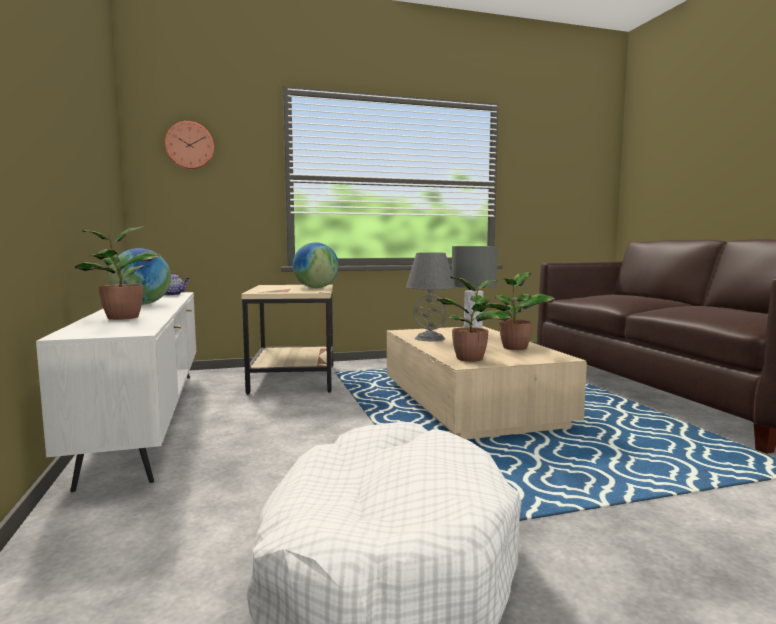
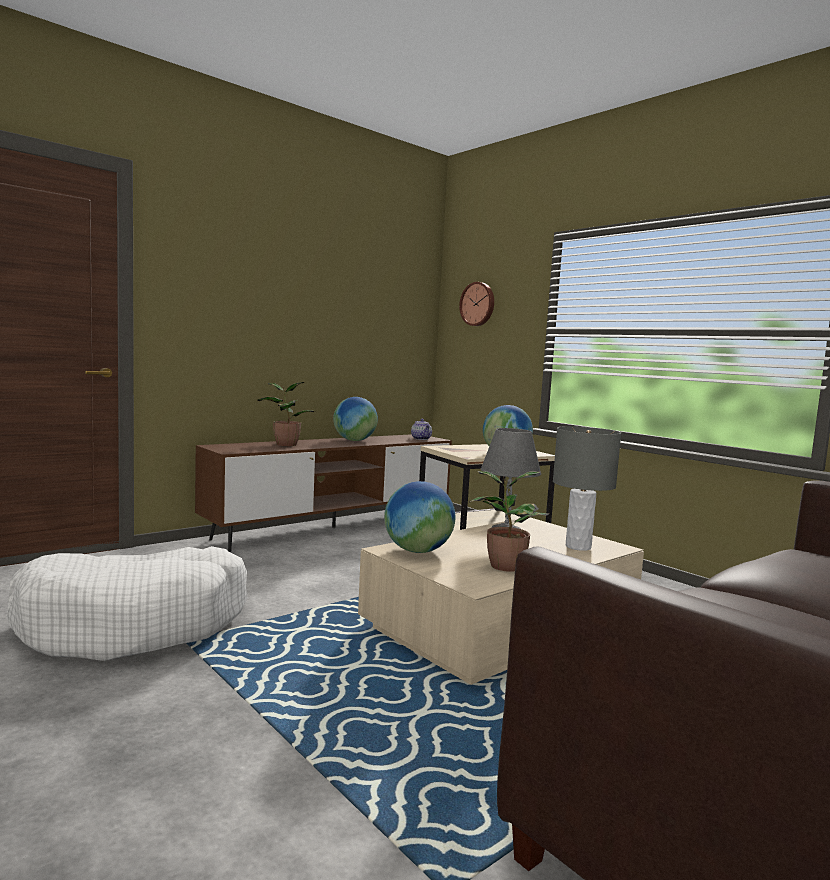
camera: 65 degrees right, 0 degrees up
(149, 418) = (334, 527): white tv stand -> brown tv stand
(471, 358) = (418, 551): potted plant -> globe

